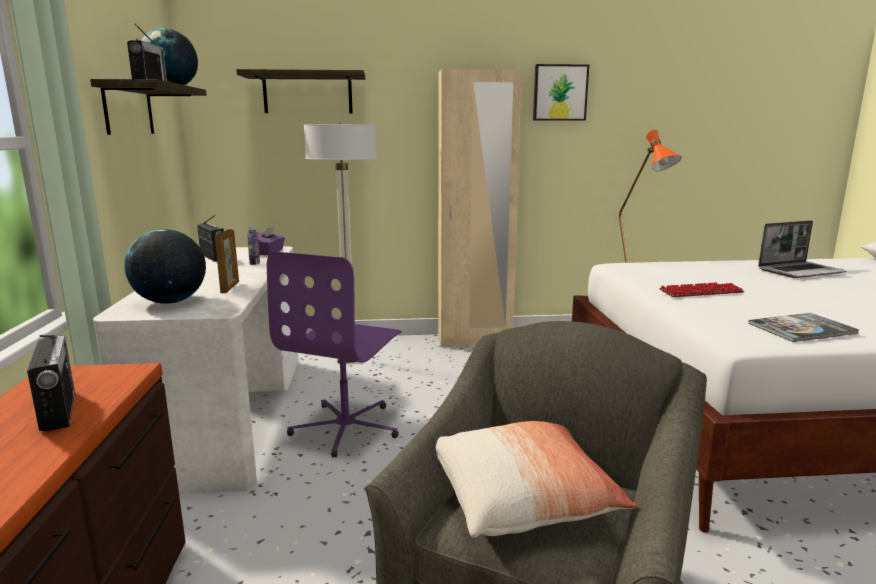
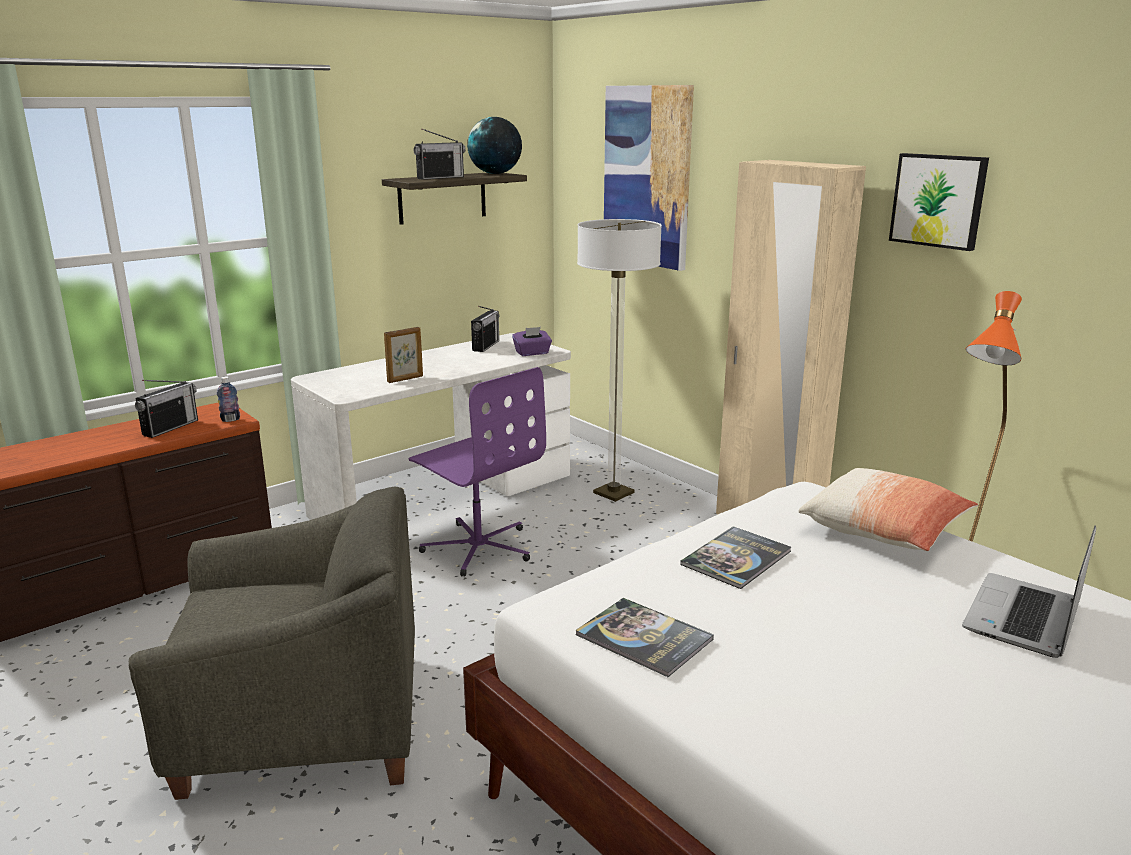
camera: 55 degrees right, 5 degrees up
(170, 302) = (348, 379): globe -> none
(254, 263) = (488, 361): bottle -> bottle (230, 420)
(307, 93) = (647, 176): shelf -> picture
(347, 427) = (478, 547): purple office chair -> purple office chair turned 120 degrees counterclockwise
(522, 498) = (249, 606): pillow -> pillow (884, 530)
(701, 292) = (736, 558): keyboard -> book
(800, 271) = (1024, 618): laptop -> laptop turned 90 degrees clockwise

